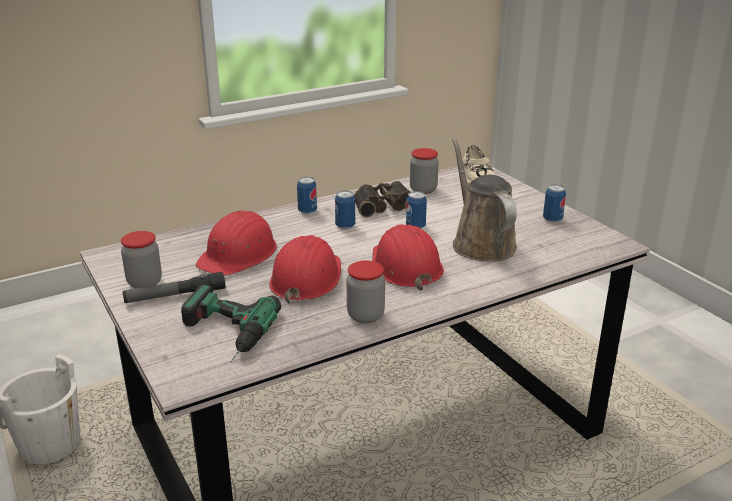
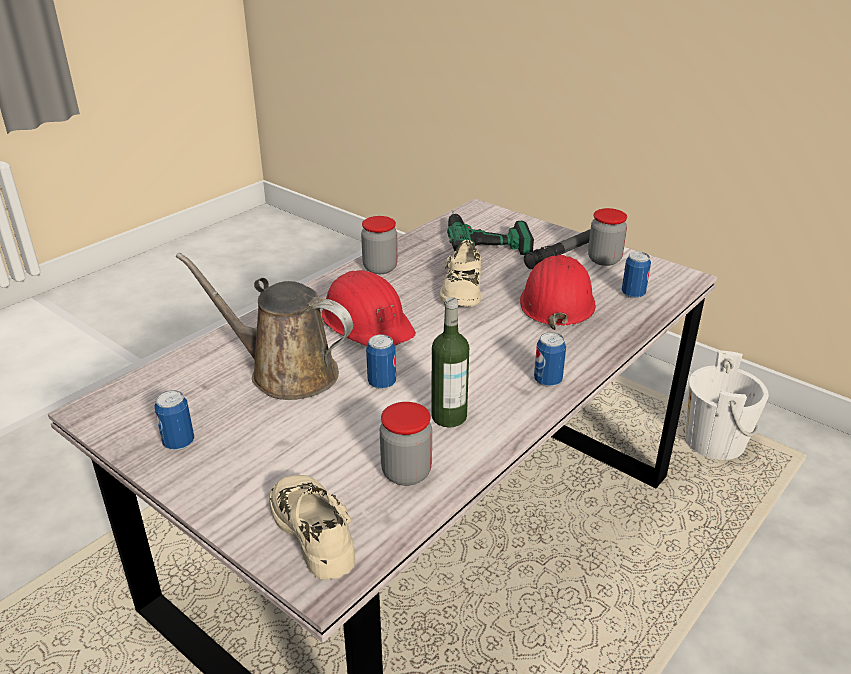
camera: 160 degrees right, 5 degrees up
(306, 278) = (461, 290): red hard hat -> beige shoe
(345, 226) = (475, 365): can -> can (633, 294)
(384, 205) = (449, 416): binoculars -> bottle
(481, 243) = (286, 372): brown watering can -> brown watering can turned 150 degrees clockwise

